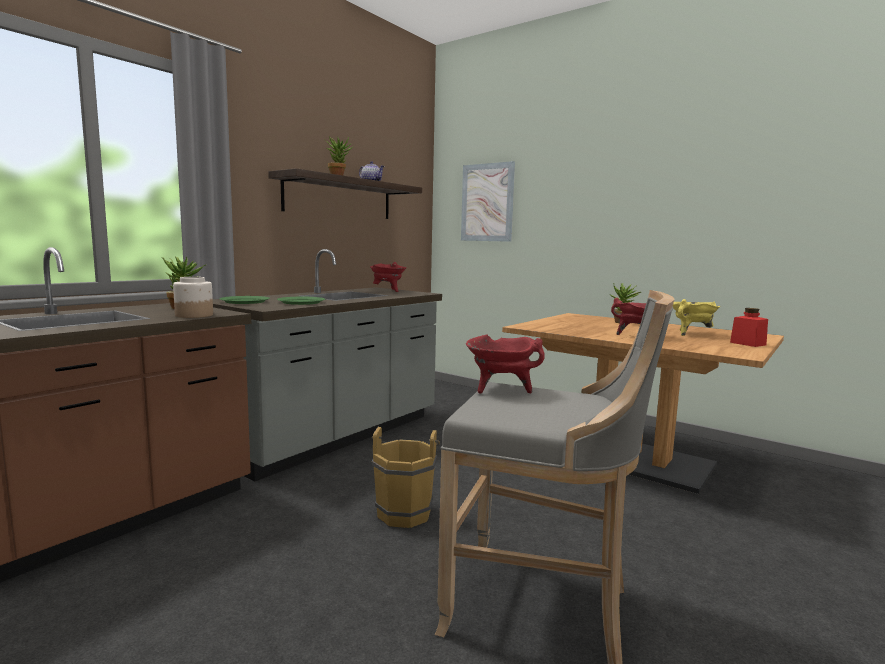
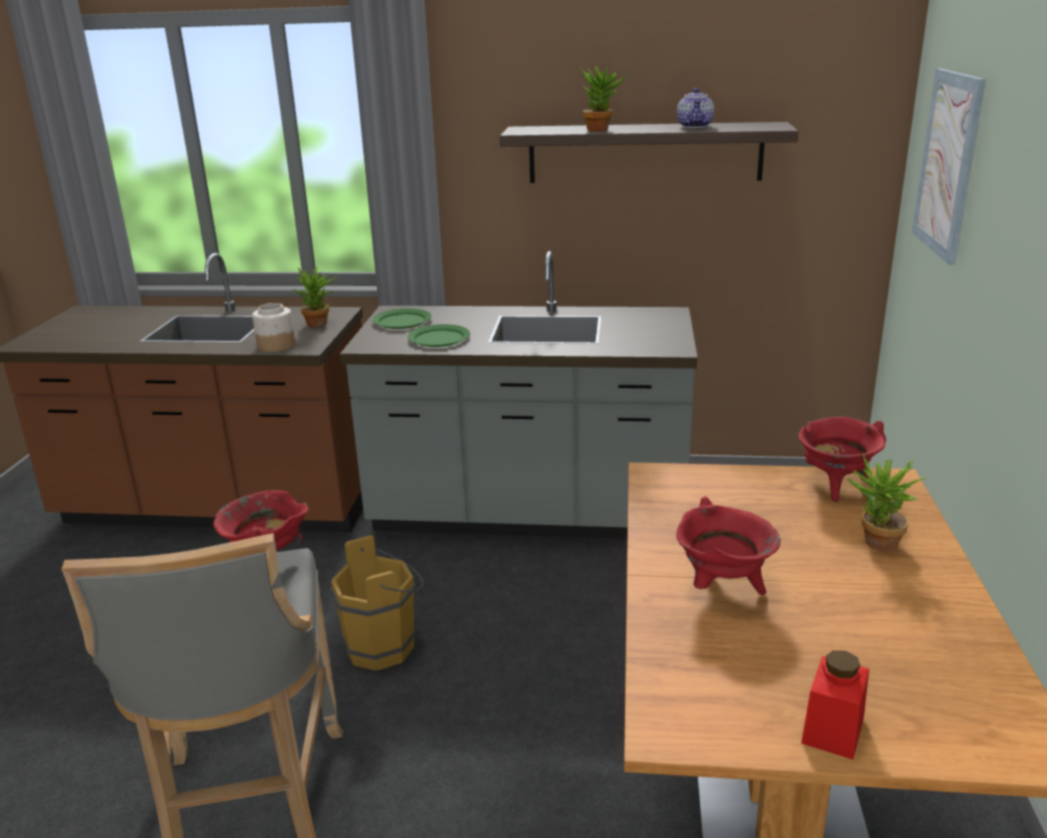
camera: 60 degrees right, 15 degrees up
(388, 291) = (655, 326): red cooking pot -> red cooking pot (835, 486)
(690, 334) = (861, 642): yellow cooking pot -> none

